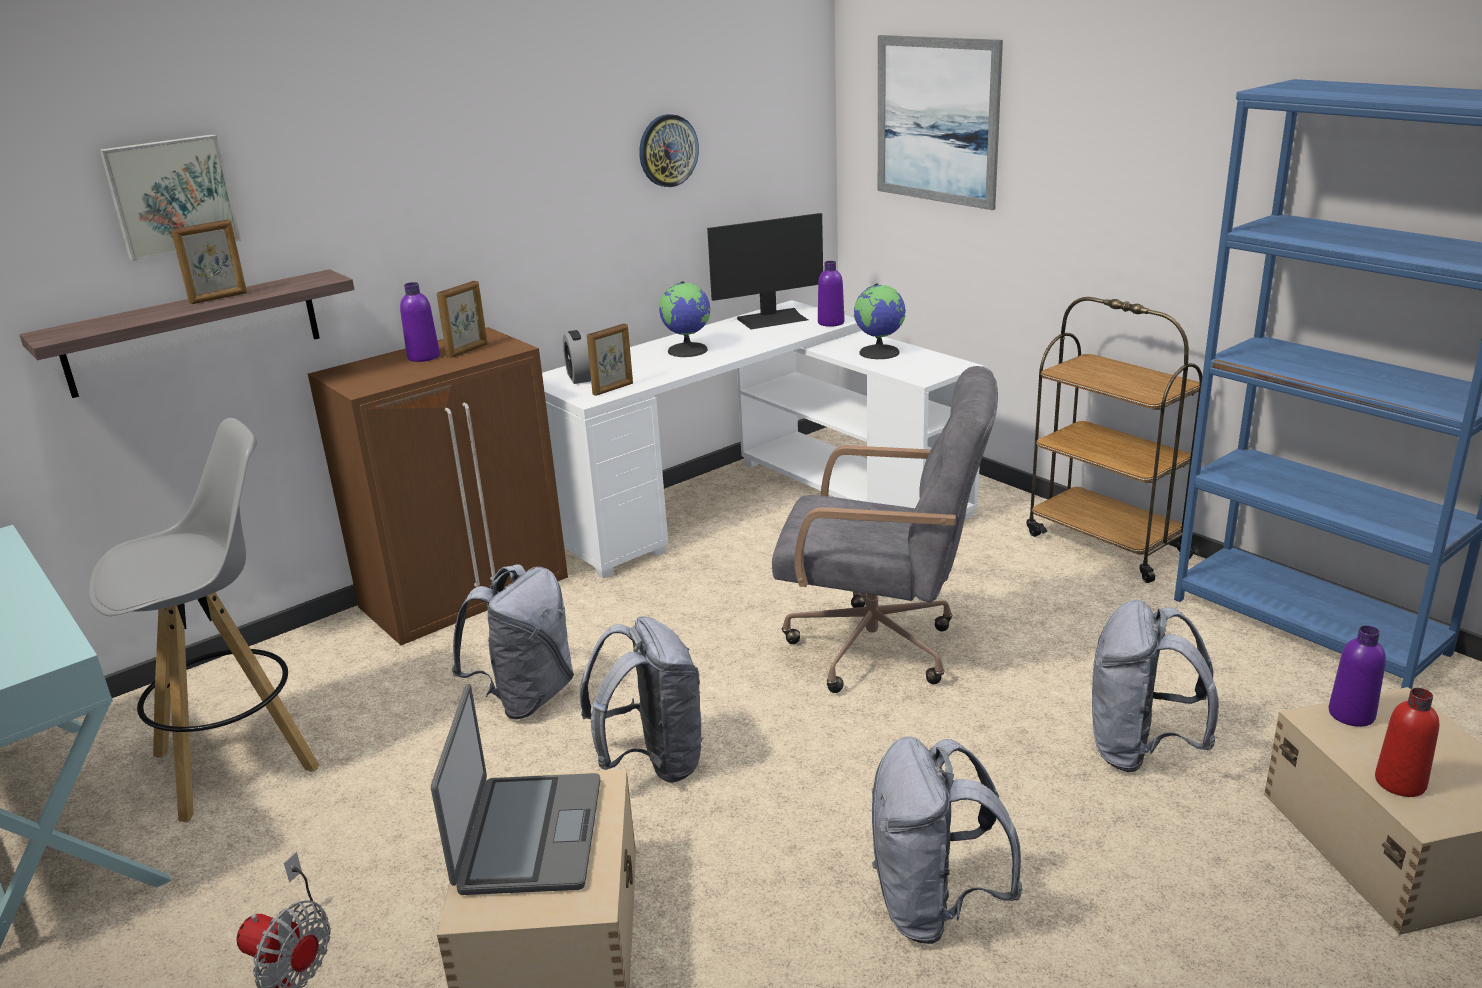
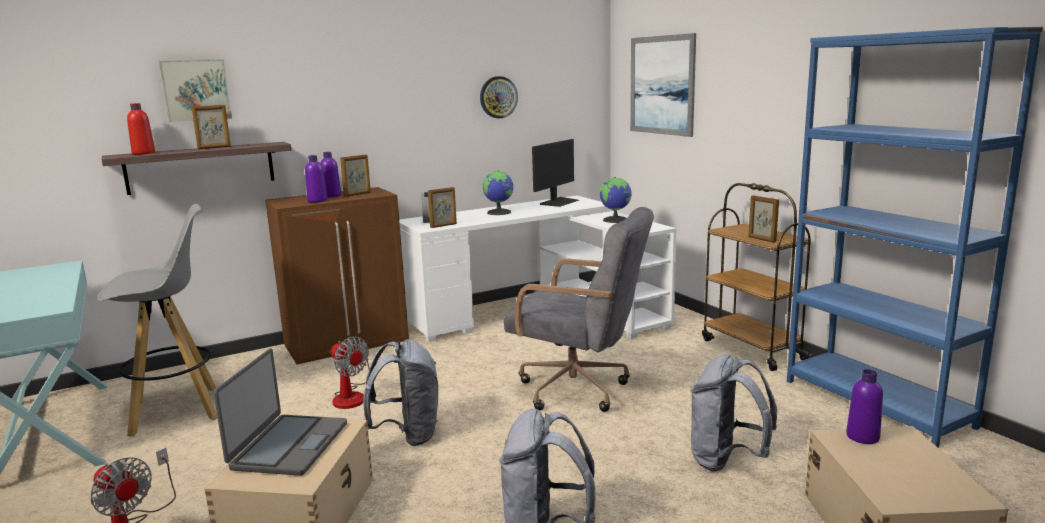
camera: 10 degrees right, 10 degrees down
(526, 697) = (352, 395): grey backpack -> fan
(772, 319) = (559, 202): monitor -> monitor turned 45 degrees counterclockwise
(831, 323) = (592, 205): purple bottle -> purple bottle (317, 200)
(1131, 389) = (761, 239): none -> picture frame
(1400, 782) = (881, 478): red bottle -> red bottle (143, 153)

